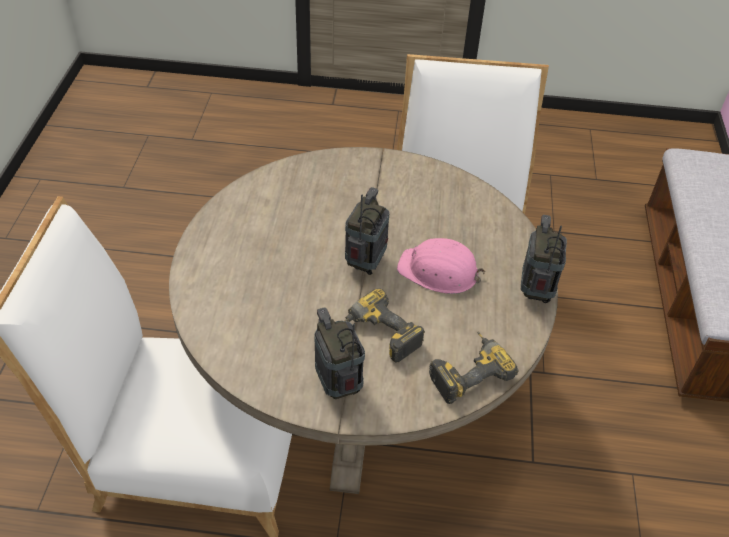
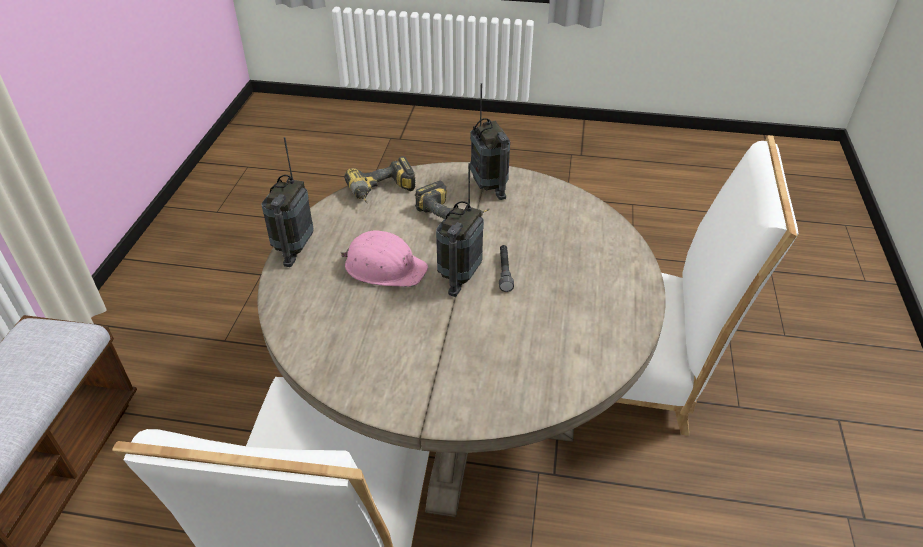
camera: 175 degrees left, 5 degrees down
(322, 268) = (504, 272): none -> grey flashlight

